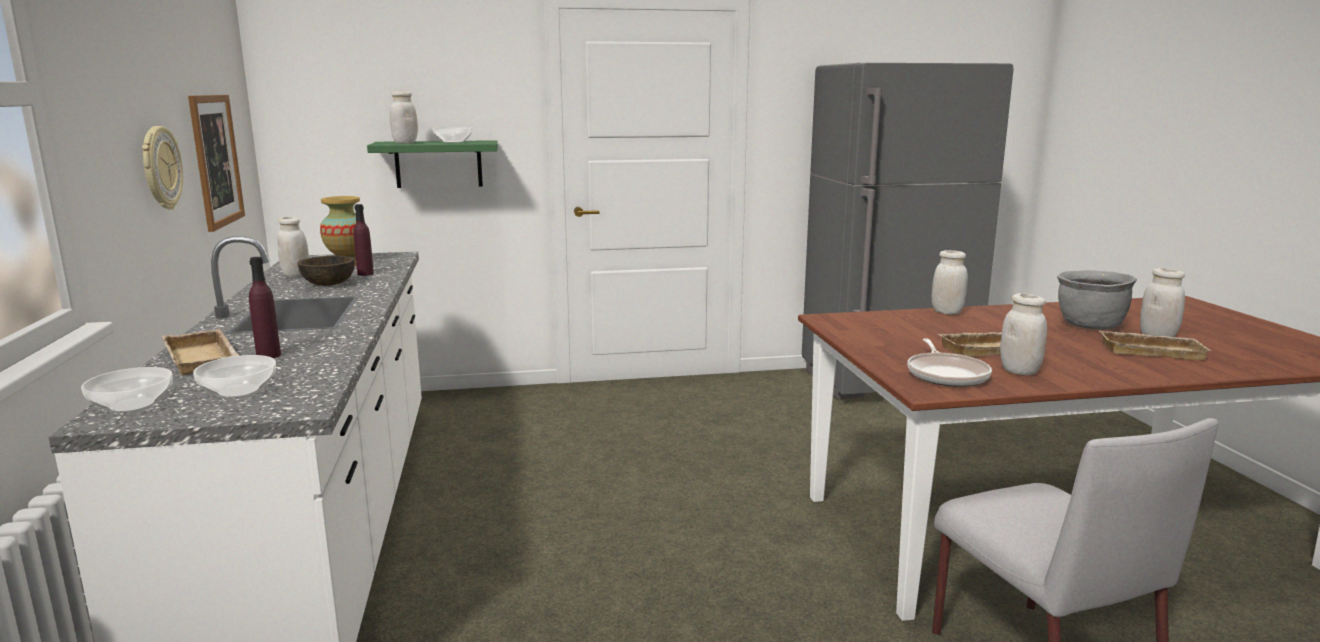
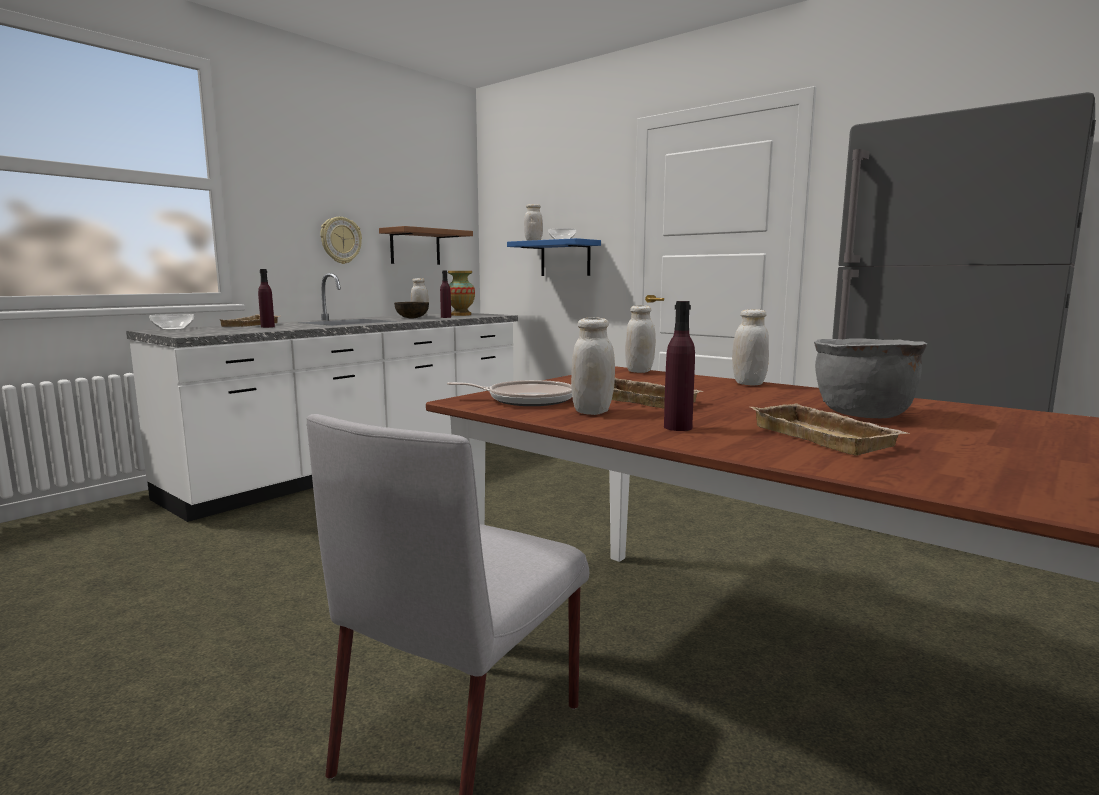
camera: 50 degrees right, 5 degrees down
(216, 160) = (415, 247): picture -> brown shelf
(238, 391) = (206, 331): bowl -> none
(438, 164) = (565, 258): green shelf -> blue shelf
(946, 374) = (526, 400): frying pan -> frying pan turned 135 degrees counterclockwise
(1098, 368) = (677, 427): none -> purple bottle
(1157, 336) = (913, 435): white jar -> white jar (639, 371)

